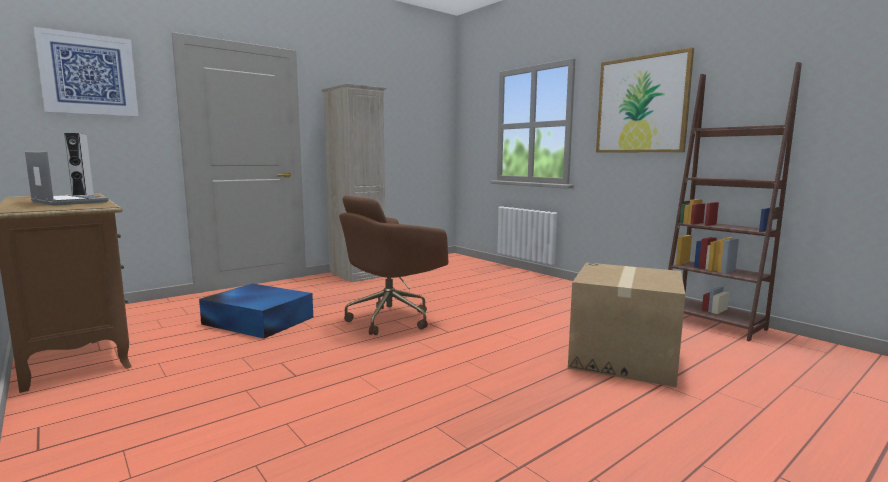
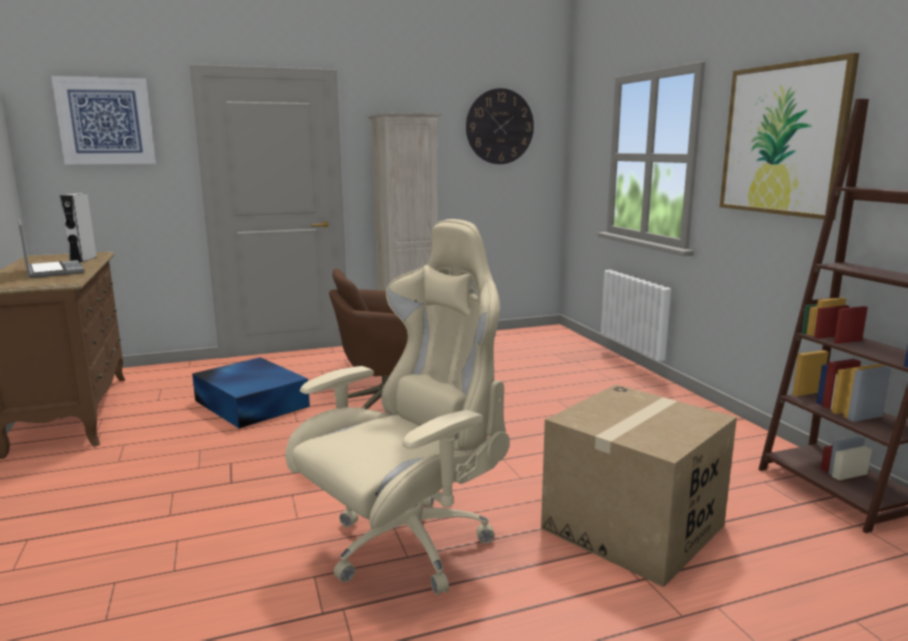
camera: 20 degrees right, 5 degrees up
(413, 105) = (499, 126): none -> wall clock
(485, 397) = (401, 550): none -> beige office chair

